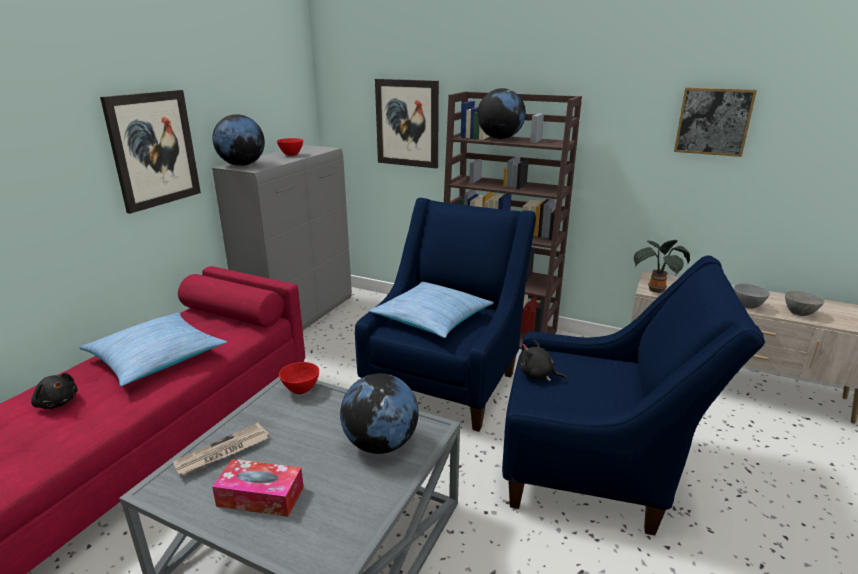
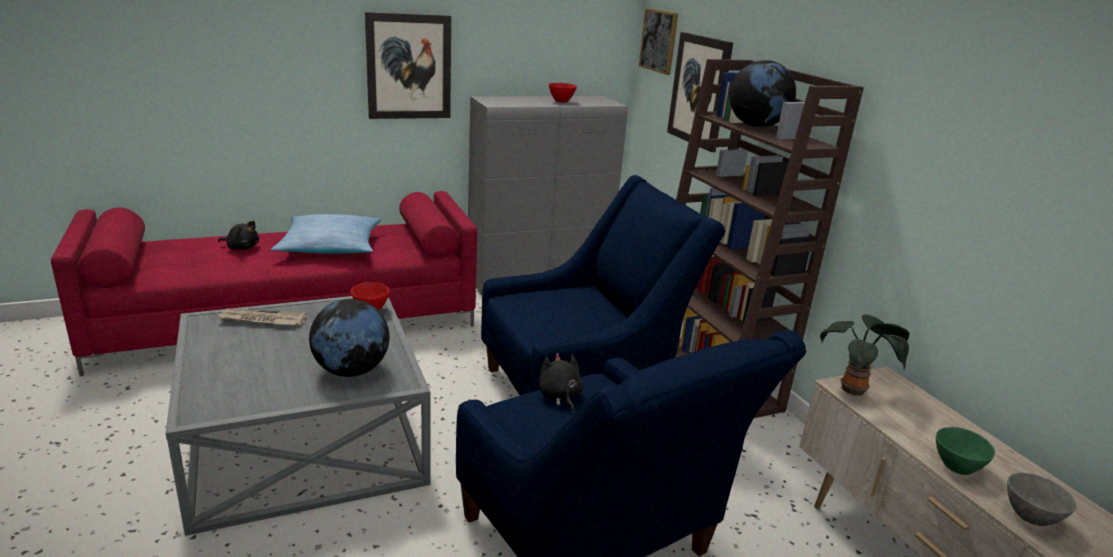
camera: 40 degrees right, 0 degrees up
(57, 403) = (241, 247): black plush toy -> black plush toy turned 60 degrees counterclockwise
(242, 165) = (496, 99): globe -> none
(260, 496) = (235, 355): tissue box -> none
(431, 318) = (562, 308): pillow -> none
(713, 121) = (1023, 160): picture -> picture (659, 41)
(746, 306) = (955, 467): grey bowl -> green bowl

